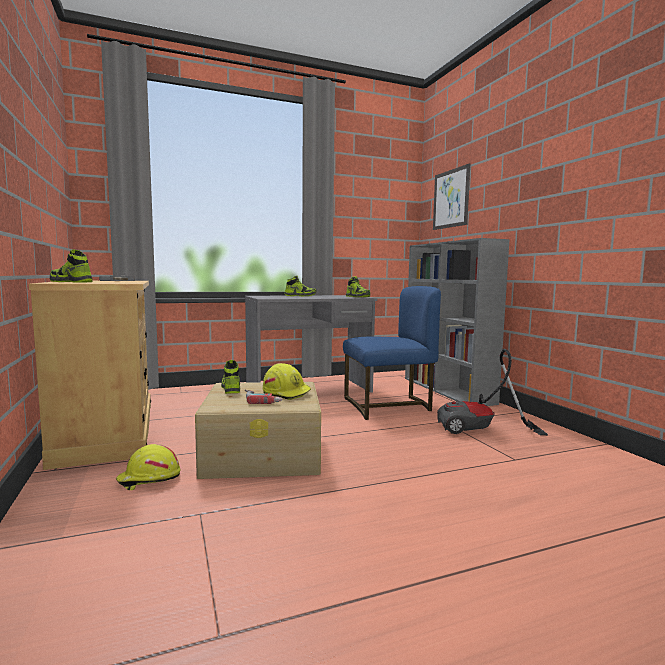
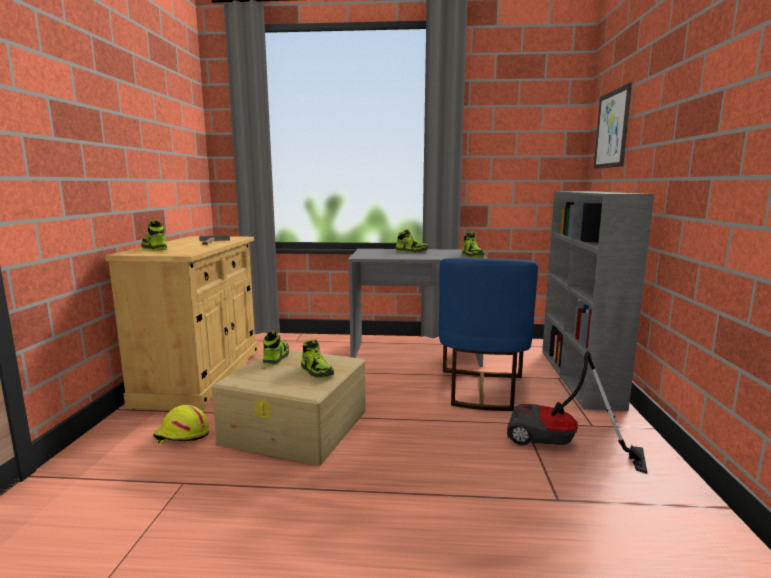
camera: 25 degrees right, 5 degrees up
(262, 398) = (286, 376): power drill -> none
(286, 393) = (317, 371): yellow hard hat -> shoe
(388, 406) = (481, 389): blue chair -> blue chair turned 90 degrees clockwise

